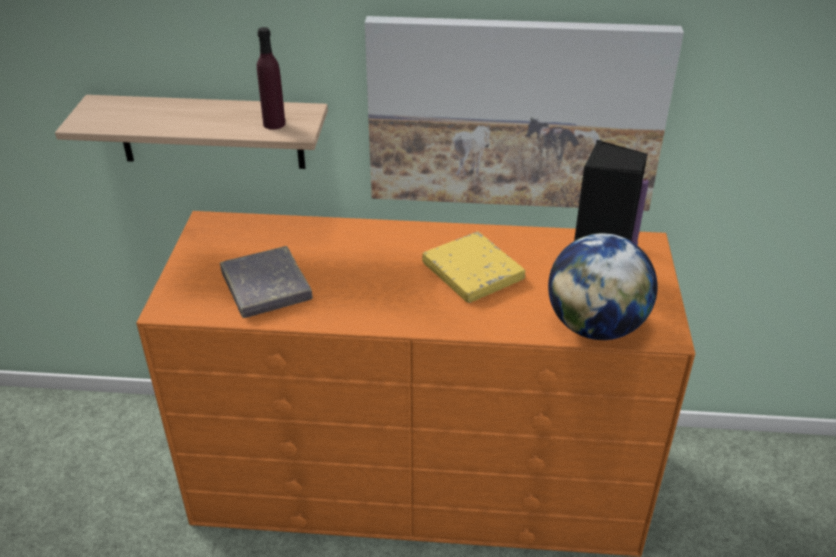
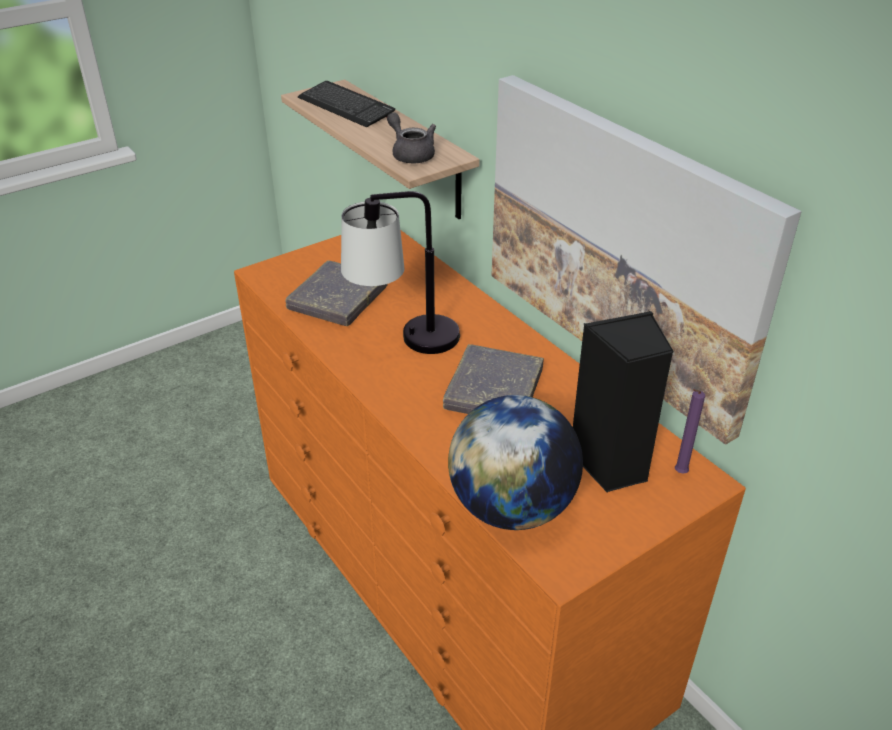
camera: 50 degrees right, 0 degrees up
(140, 114) = (346, 106): none -> keyboard
(274, 124) = (411, 154): purple bottle -> grey teapot
(369, 283) = (405, 343): none -> table lamp
(472, 272) = (493, 389): yellow book -> grey book

